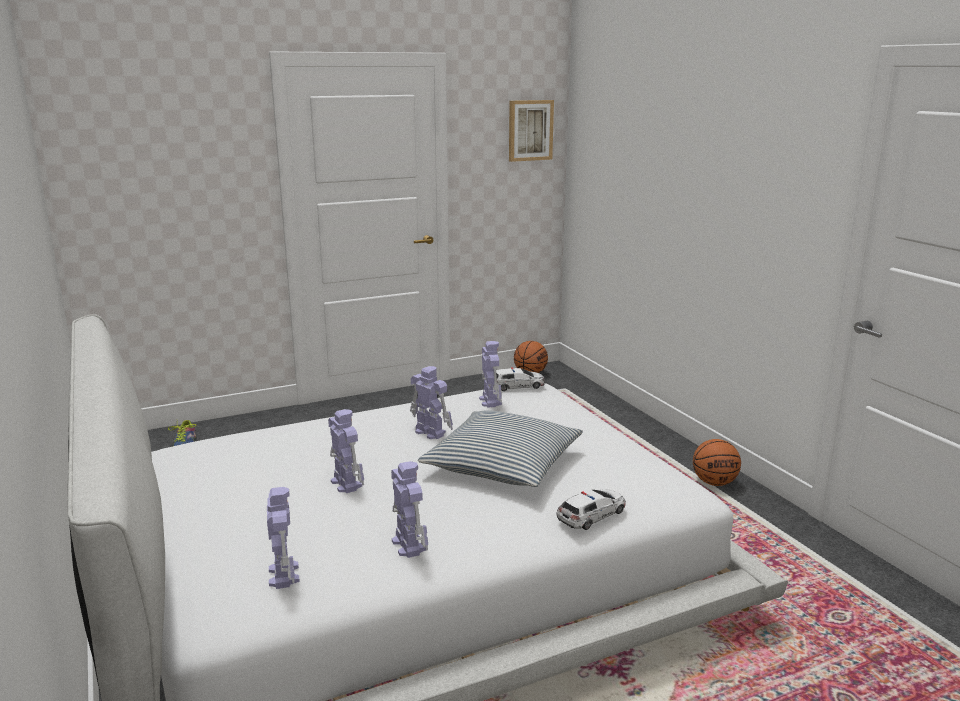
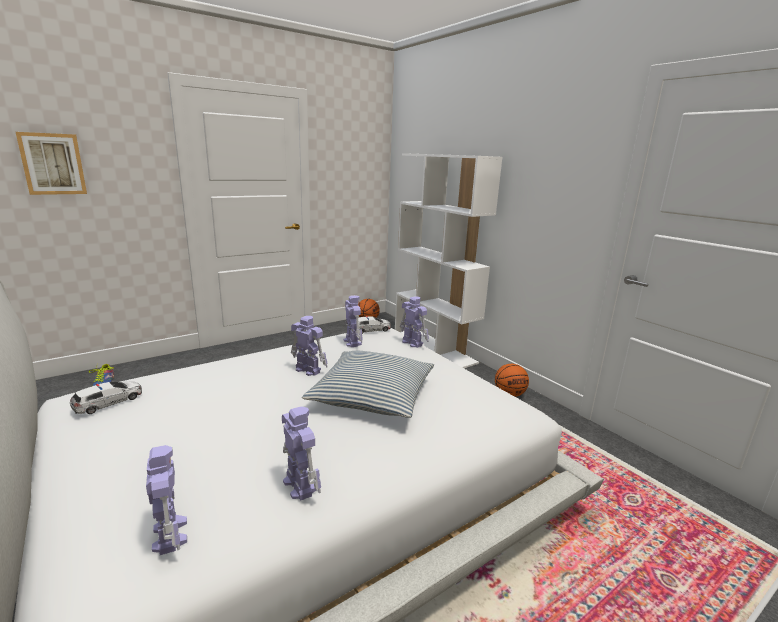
camera: 10 degrees left, 0 degrees up
(346, 483) = (237, 421): toy robot -> toy robot (412, 342)
(530, 130) = (366, 151): picture -> picture (53, 164)
(592, 515) = (458, 439): toy car -> toy car (108, 402)
(621, 415) = (434, 348): none -> white bookcase

